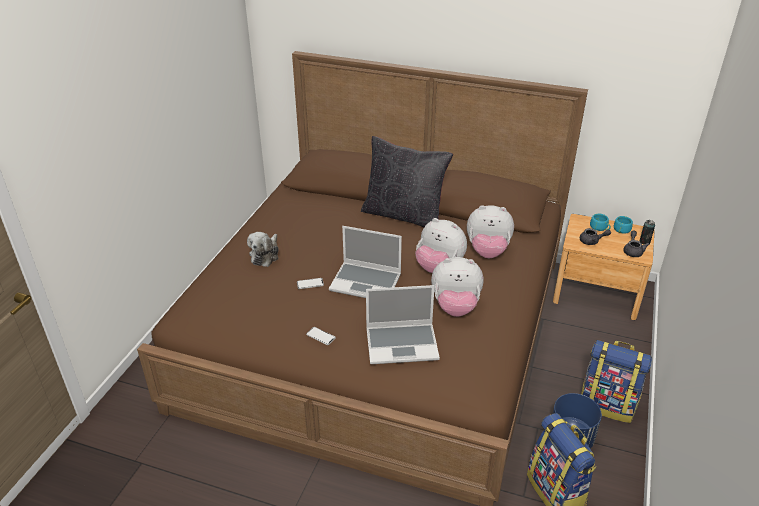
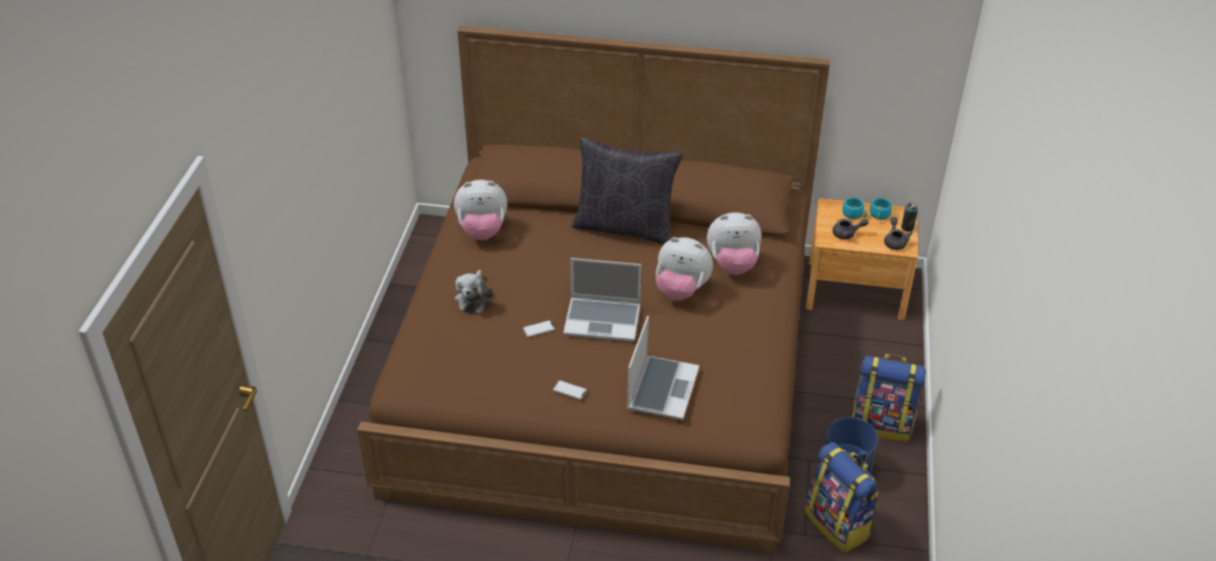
camera: 10 degrees left, 5 degrees up
(402, 344) = (662, 388): laptop -> laptop turned 60 degrees counterclockwise
(455, 307) = (710, 338): plush toy -> plush toy (482, 231)

